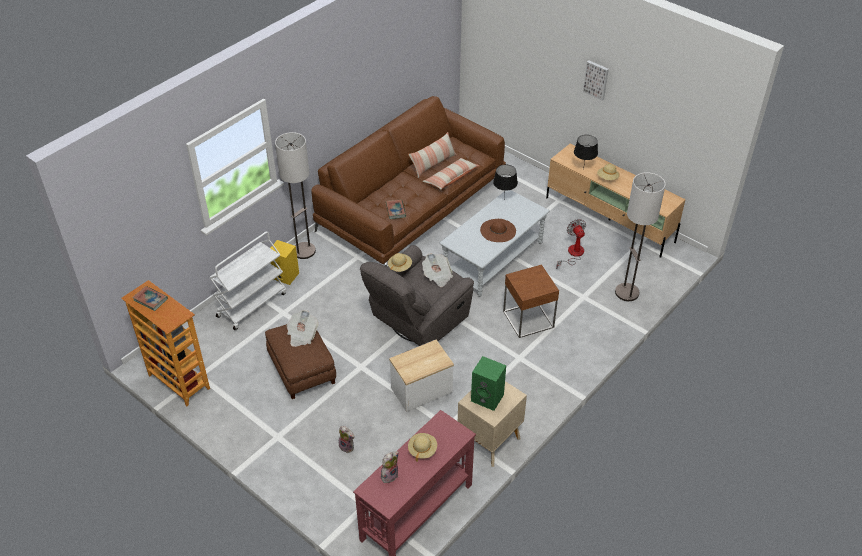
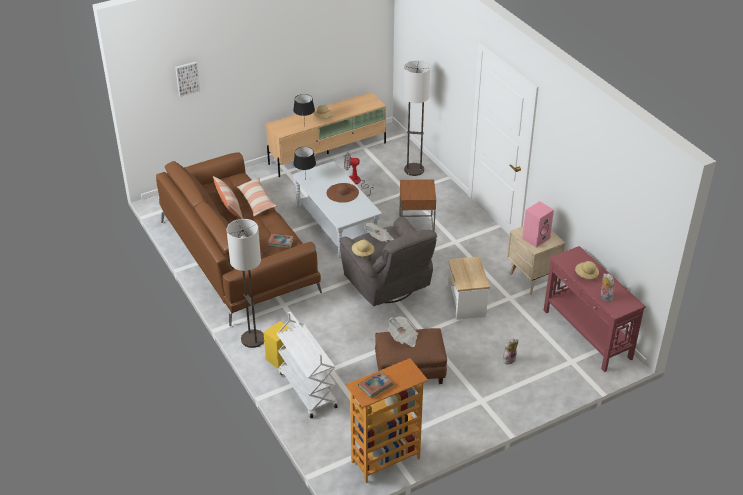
camera: 70 degrees left, 5 degrees down
(488, 397) = (536, 238): green speaker -> pink speaker
(596, 79) = (275, 52): picture -> picture (187, 78)

